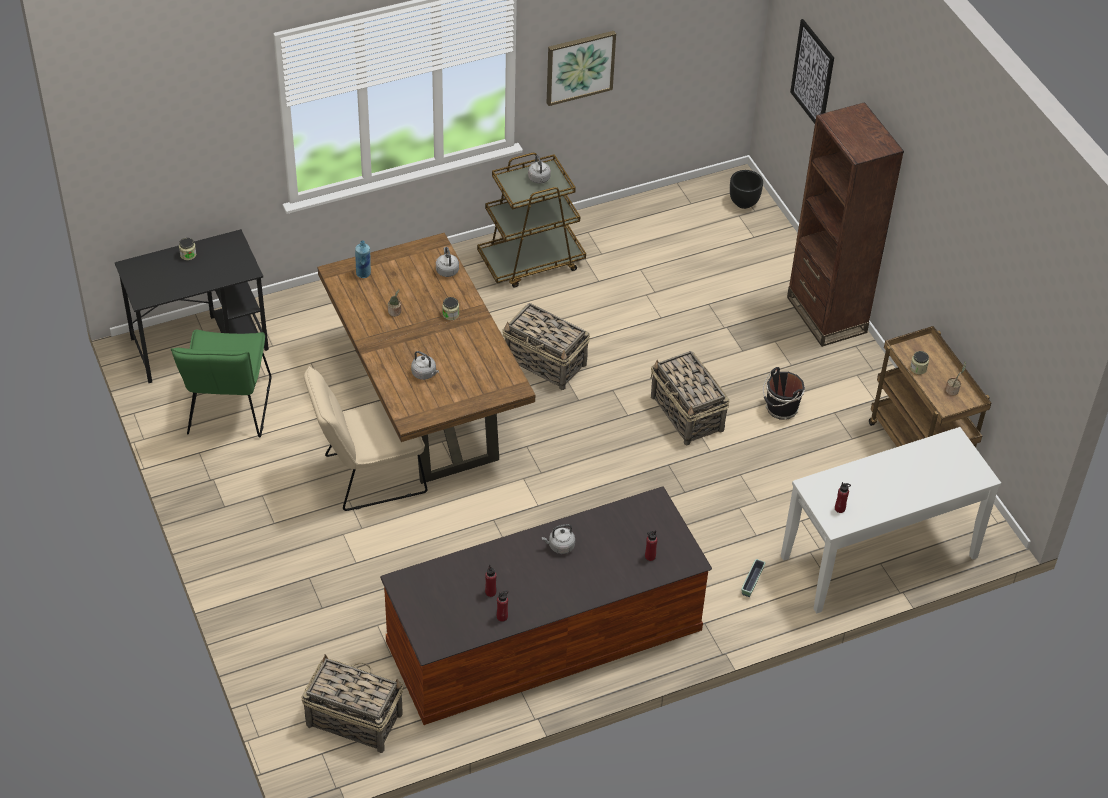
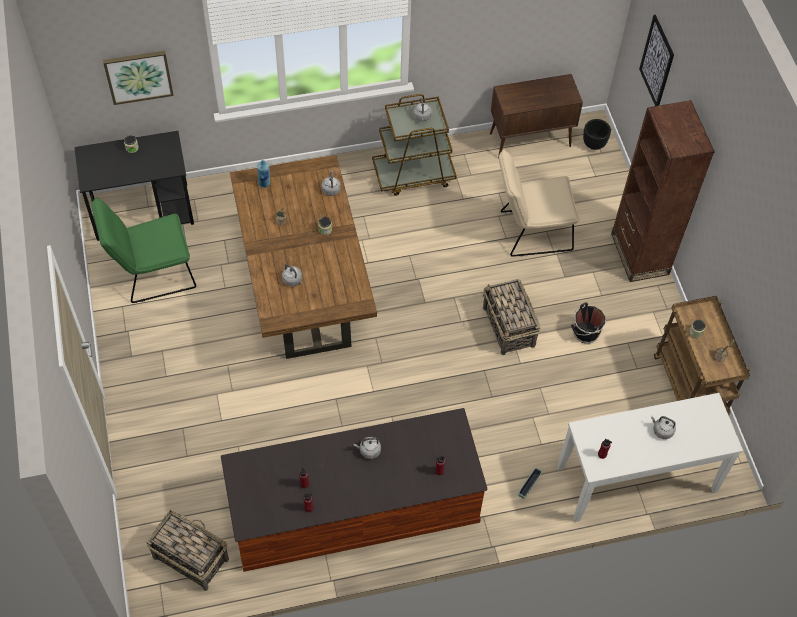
camera: 10 degrees right, 10 degrees up
(228, 412) = (151, 274): green chair -> green chair turned 60 degrees clockwise
(367, 476) = (246, 345): beige chair -> beige chair (530, 231)
(546, 362) = (406, 265): basket -> none
(579, 66) = (465, 30): picture -> picture (138, 76)
(666, 207) = (531, 140): none -> brown cabinet
(903, 474) = (661, 430): none -> grey kettle

